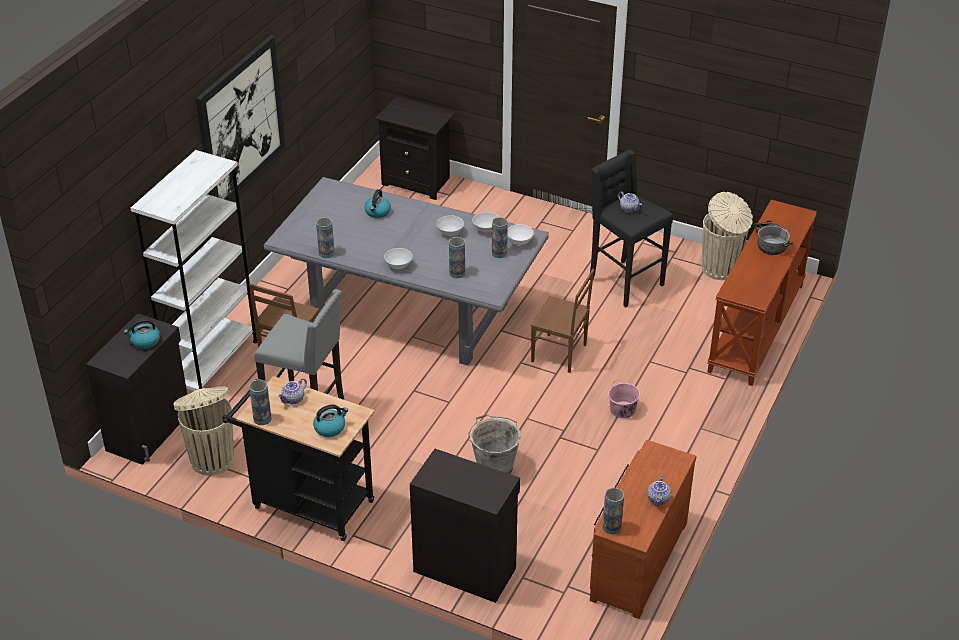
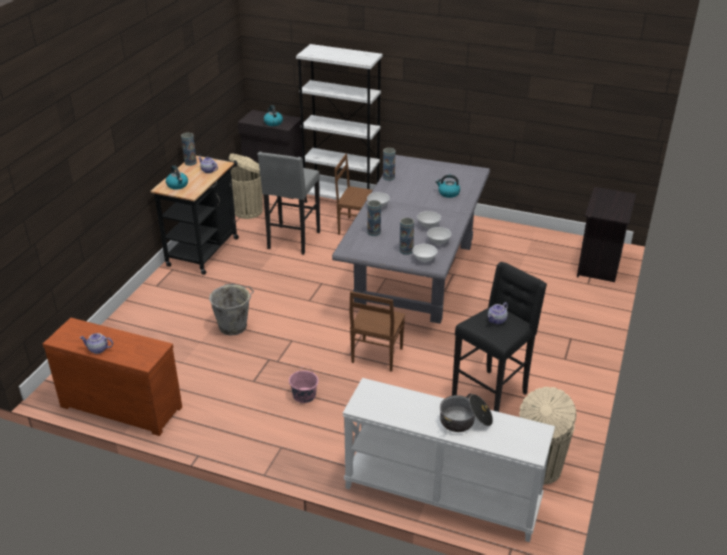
camera: 85 degrees right, 5 degrees down
(241, 123) = (443, 75): picture -> none
(465, 568) = (132, 318): black cabinet -> none
(611, 527) = (74, 325): vase -> none
(757, 328) = (441, 496): brown console table -> white console table

